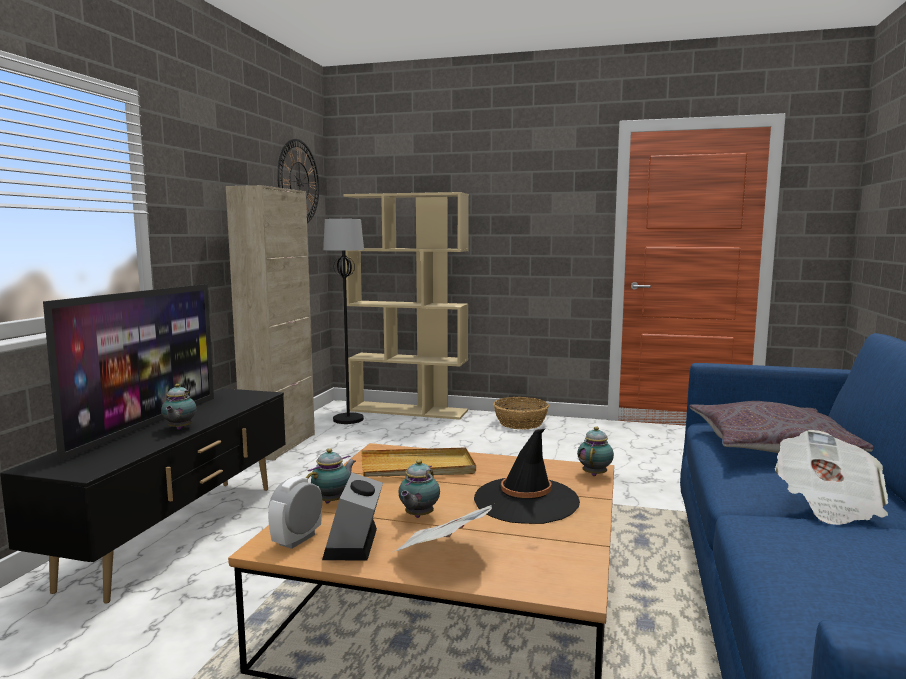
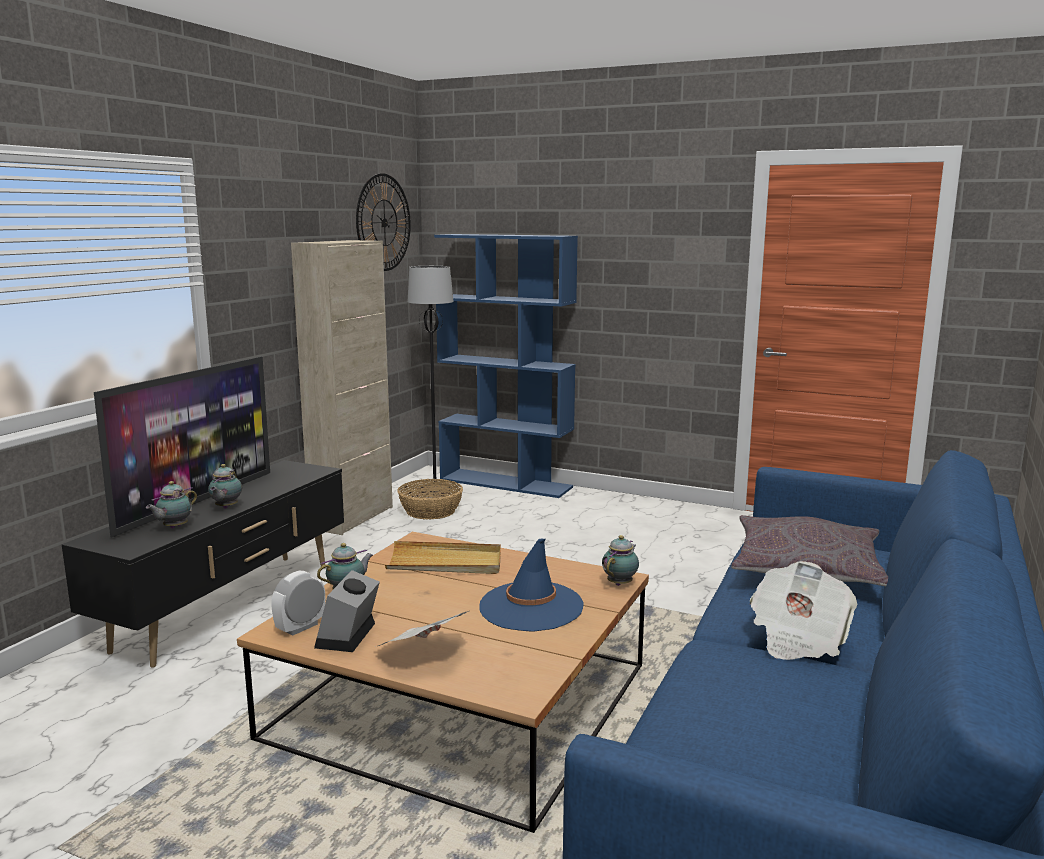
camera: 10 degrees right, 5 degrees up
(409, 410) = (506, 483): beige bookcase -> blue bookcase
(418, 516) = (418, 614): teapot -> teapot (174, 527)
(521, 423) = (627, 507): basket -> basket (431, 511)
(526, 501) = (531, 607): black hat -> blue hat

